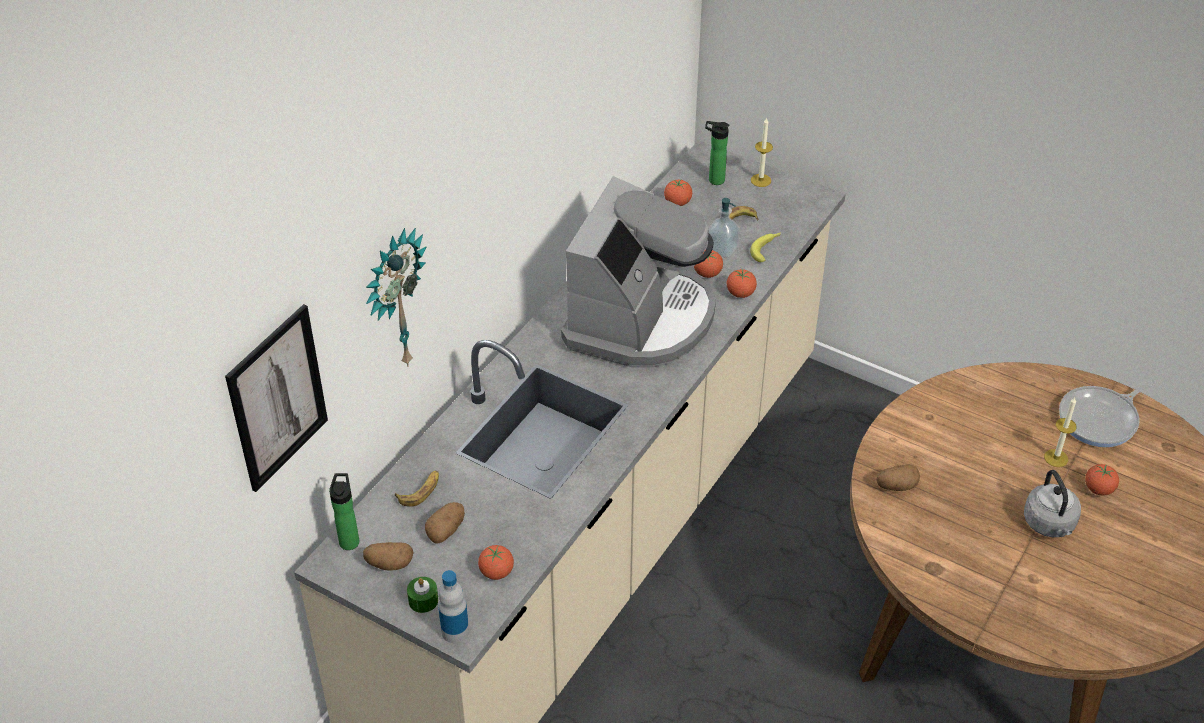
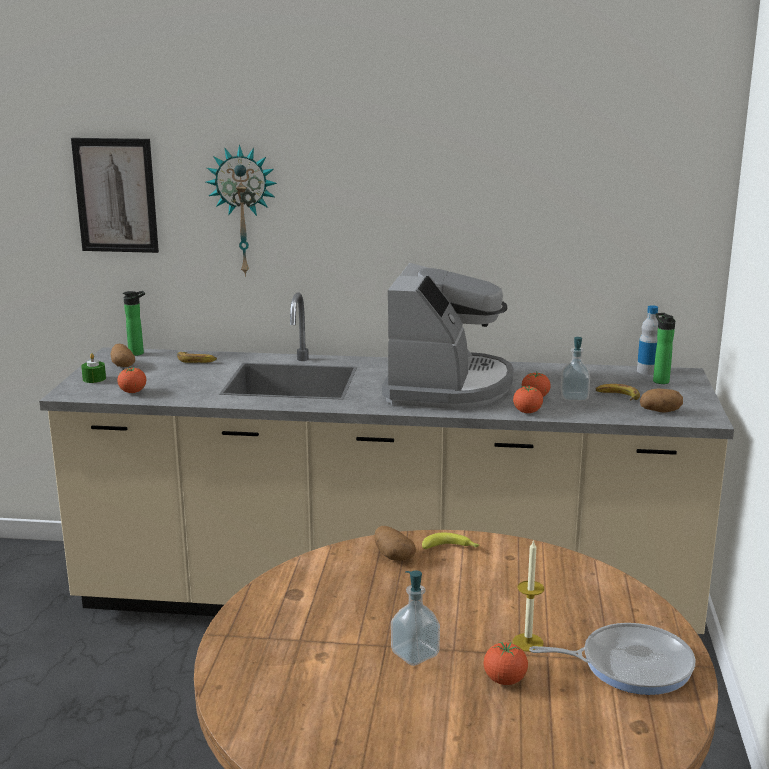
camera: 65 degrees right, 25 degrees down
(446, 530) = (164, 373): potato -> potato (660, 411)
(455, 631) = (69, 391): bottle -> bottle (647, 371)
(640, 319) = (447, 386): coffee machine -> coffee machine turned 75 degrees counterclockwise
(677, 203) = (608, 374): tomato -> none
(760, 180) = (690, 395): candle -> none
(766, 249) = (601, 412): banana -> banana (451, 548)
(1050, 524) = (415, 654): grey kettle -> soap dispenser
(1101, 419) = (630, 665): frying pan -> frying pan turned 150 degrees clockwise

